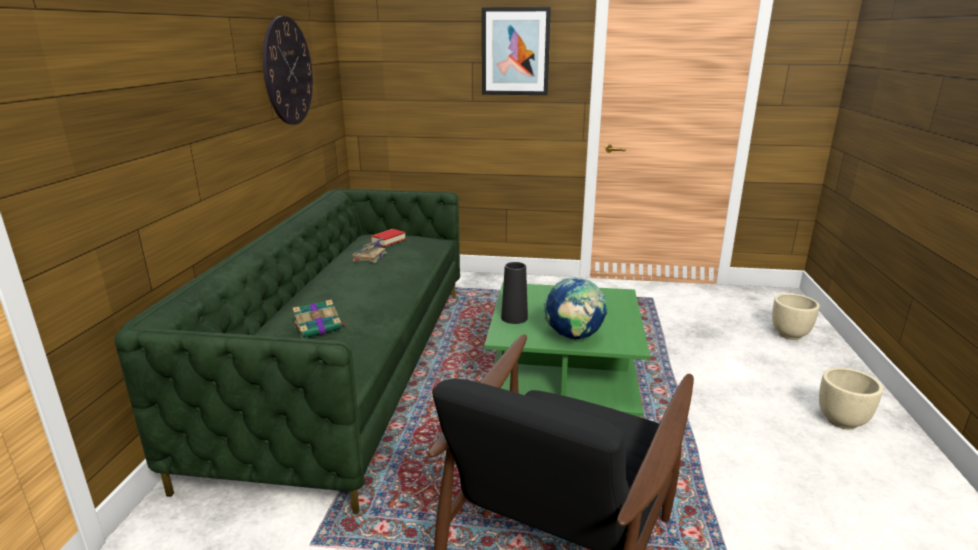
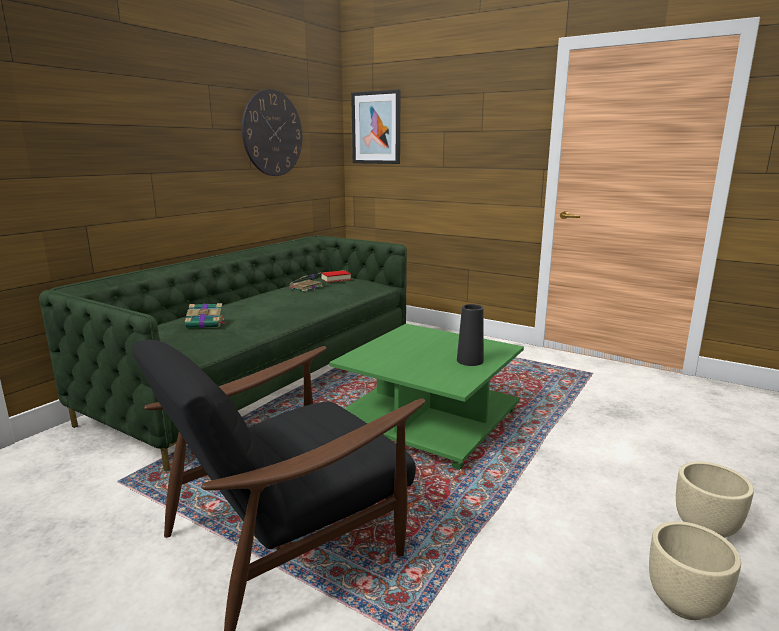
camera: 25 degrees right, 5 degrees down
(514, 318) = (380, 348): black vase -> black vase (470, 361)
(515, 51) = (480, 121): picture -> picture (376, 128)
(573, 338) = (411, 371): globe -> none
(790, 335) = (727, 435): beige planter -> beige planter (684, 605)

